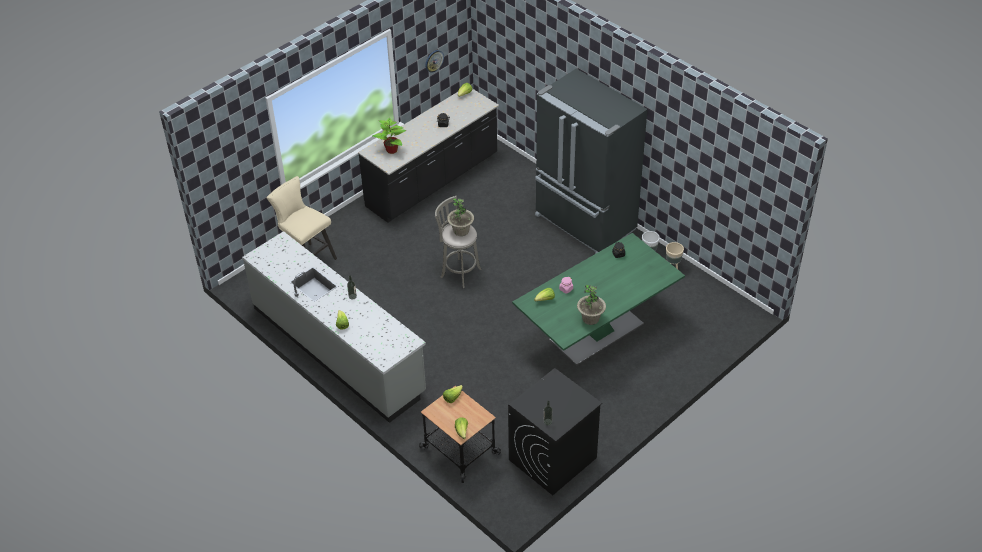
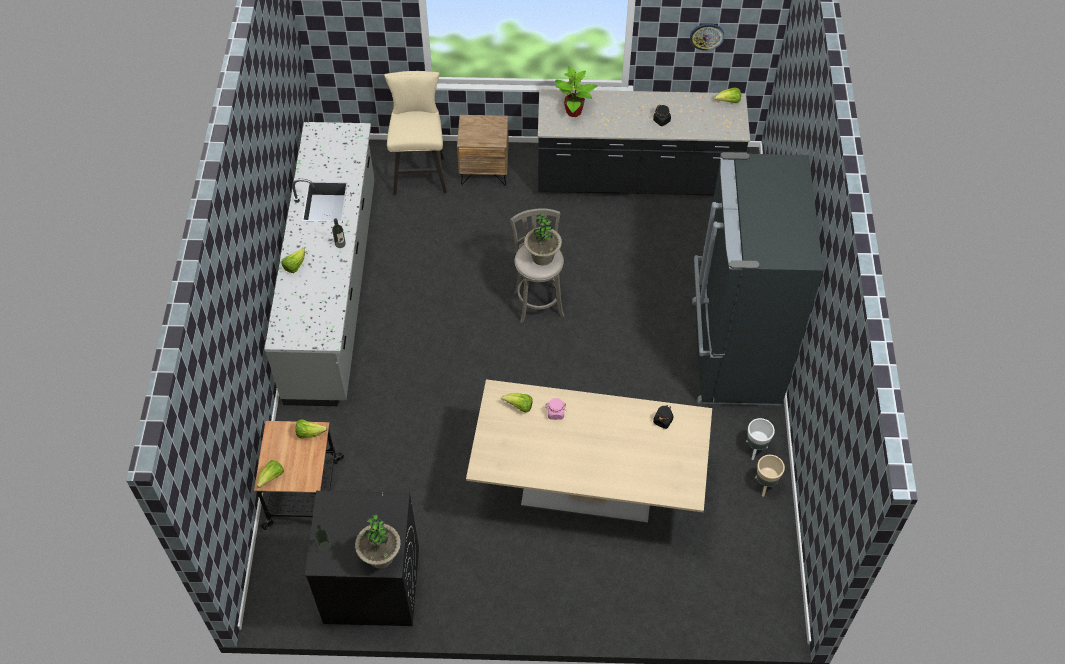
camera: 45 degrees right, 10 degrees up
(342, 233) = (484, 170): none -> brown nightstand
(590, 318) = (536, 469): potted plant -> potted plant (380, 556)
(596, 332) = (587, 488): green dining table -> beige dining table

